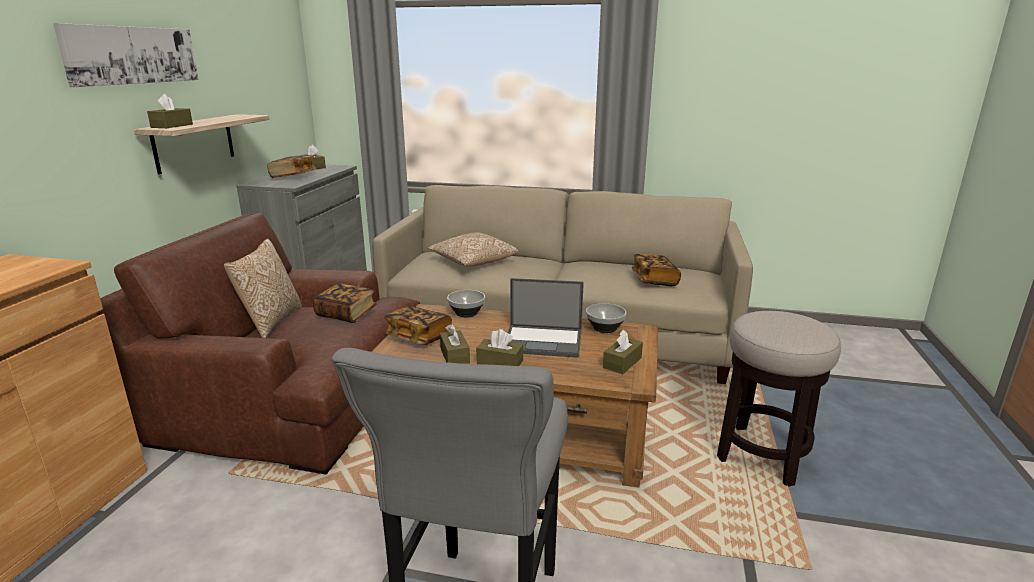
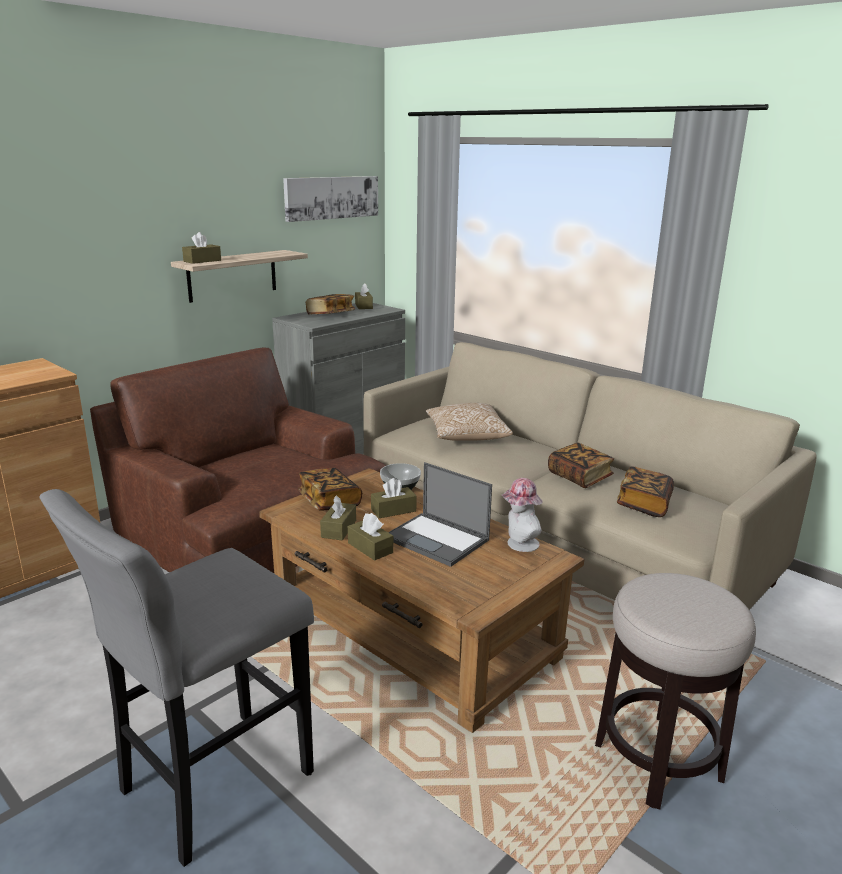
camera: 30 degrees right, 0 degrees up
(132, 55) = (179, 197): picture -> picture (331, 197)
(270, 322) = (237, 454): pillow -> none
(346, 314) = (297, 462): book -> book (579, 477)
(605, 328) = (519, 544): bowl -> hat
(622, 363) = (488, 586): brown tissue box -> brown tissue box (393, 510)

